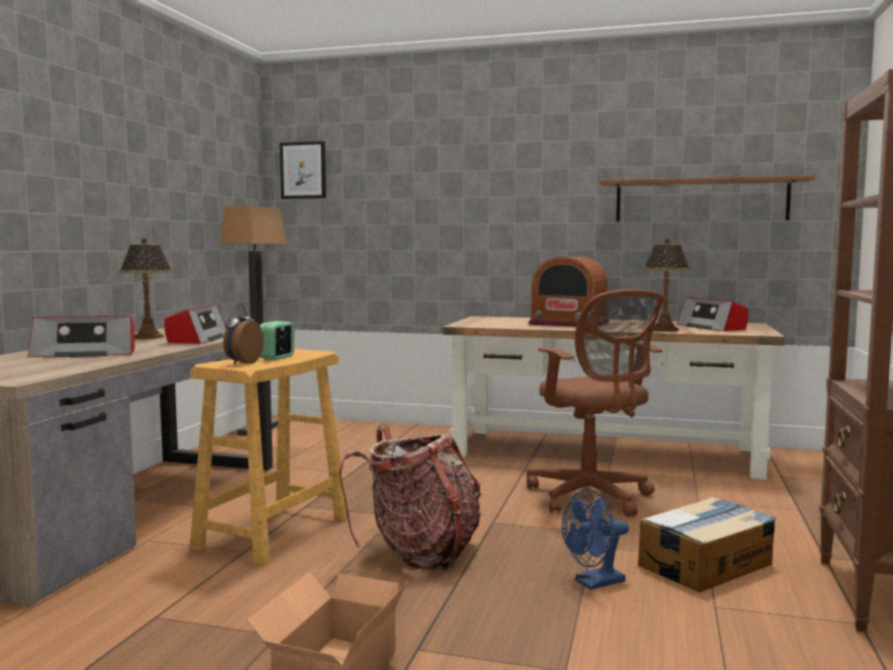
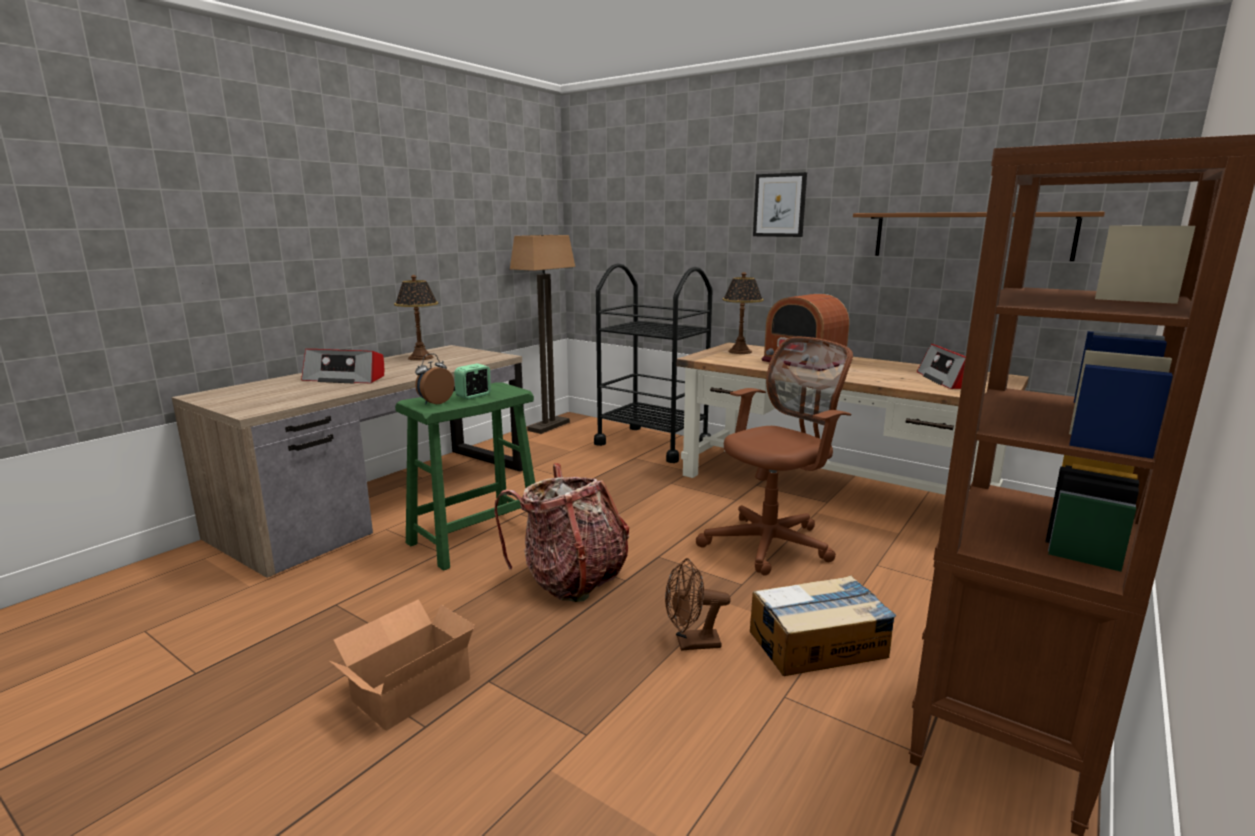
camera: 20 degrees right, 10 degrees up
(197, 339) = (450, 364): radio -> none
(272, 533) = (474, 538): beige stool -> green stool
(303, 170) = (593, 197): picture -> picture (779, 205)
(394, 434) = (652, 444): none -> black cart
(592, 498) = (772, 543): brown office chair -> brown office chair turned 120 degrees counterclockwise
(594, 583) = (691, 643): blue fan -> brown fan
(664, 329) = (889, 380): table lamp -> table lamp (740, 351)

